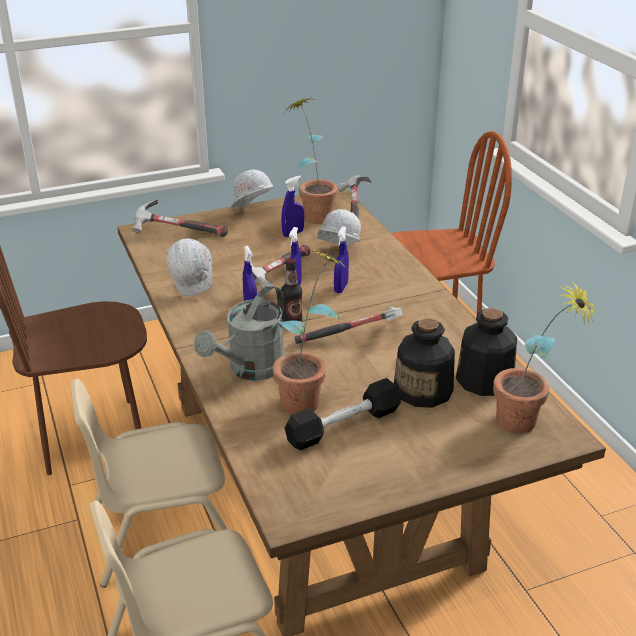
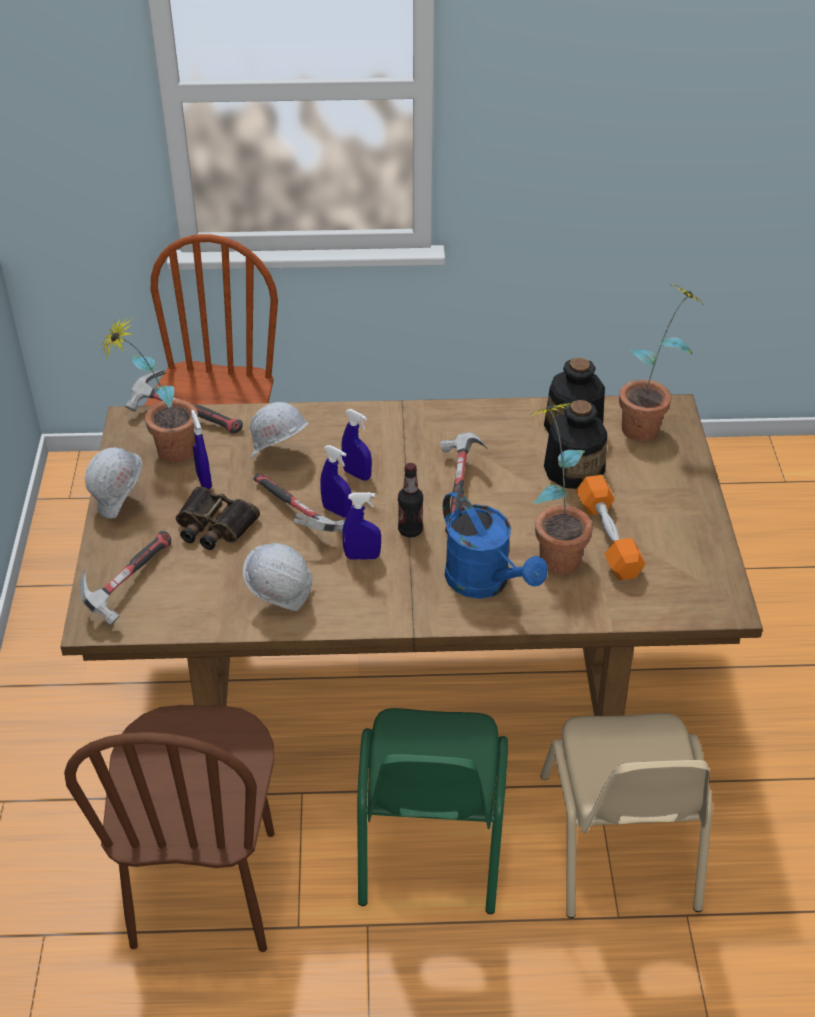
camera: 70 degrees left, 10 degrees up
(164, 533) = (430, 837): beige chair -> green chair
(249, 247) = (213, 526): none -> binoculars
(250, 370) = (485, 583): grey watering can -> blue watering can
(343, 426) = (608, 538): black dumbbell -> orange dumbbell

